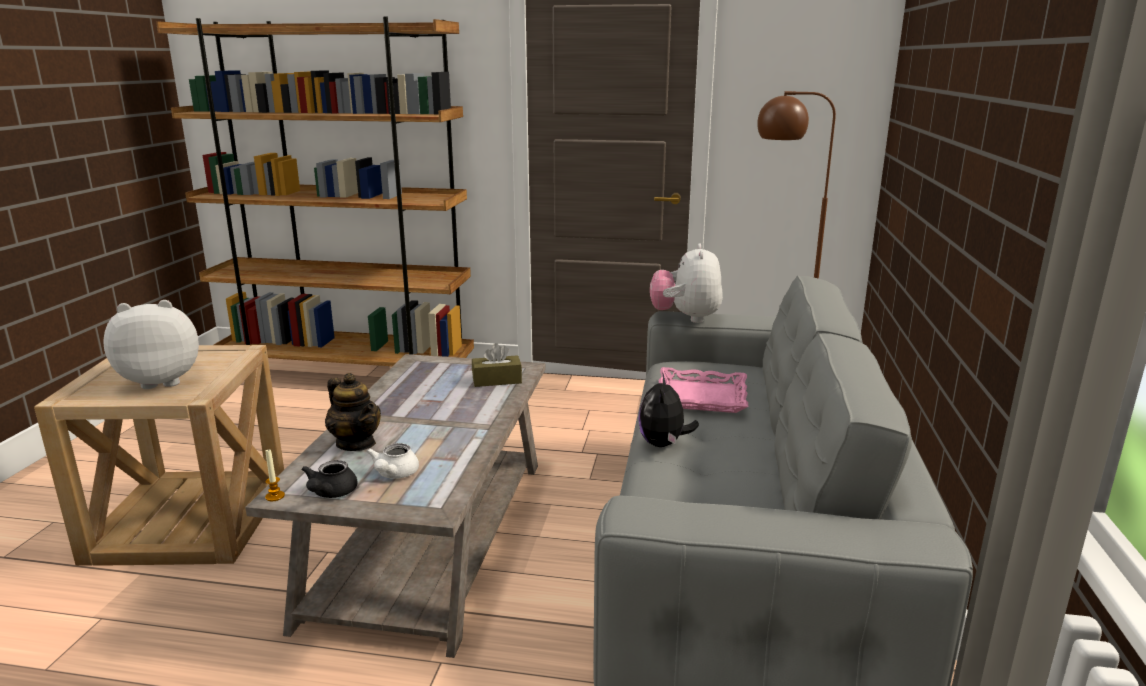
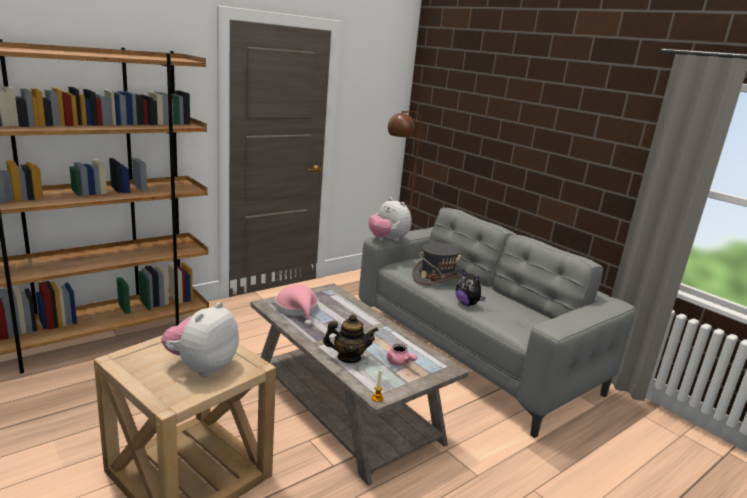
camera: 50 degrees left, 0 degrees up
(330, 493) = (396, 384): black teapot -> none
(394, 474) = (400, 363): white teapot -> pink teapot
(431, 376) = (297, 309): none -> pink hat
(497, 380) = (334, 300): brown tissue box -> none
(701, 396) = (437, 278): pink tray -> grey hat

